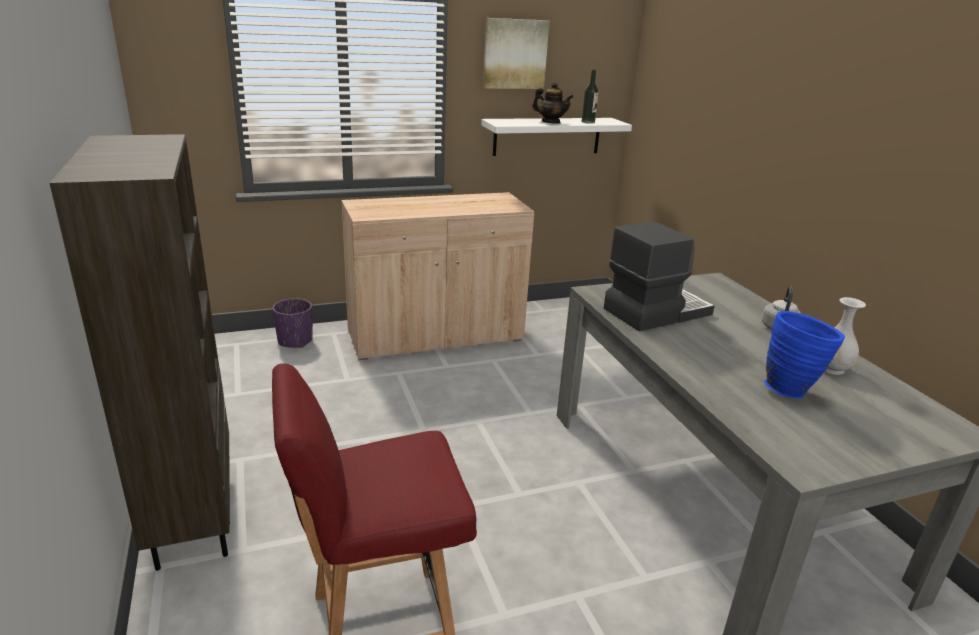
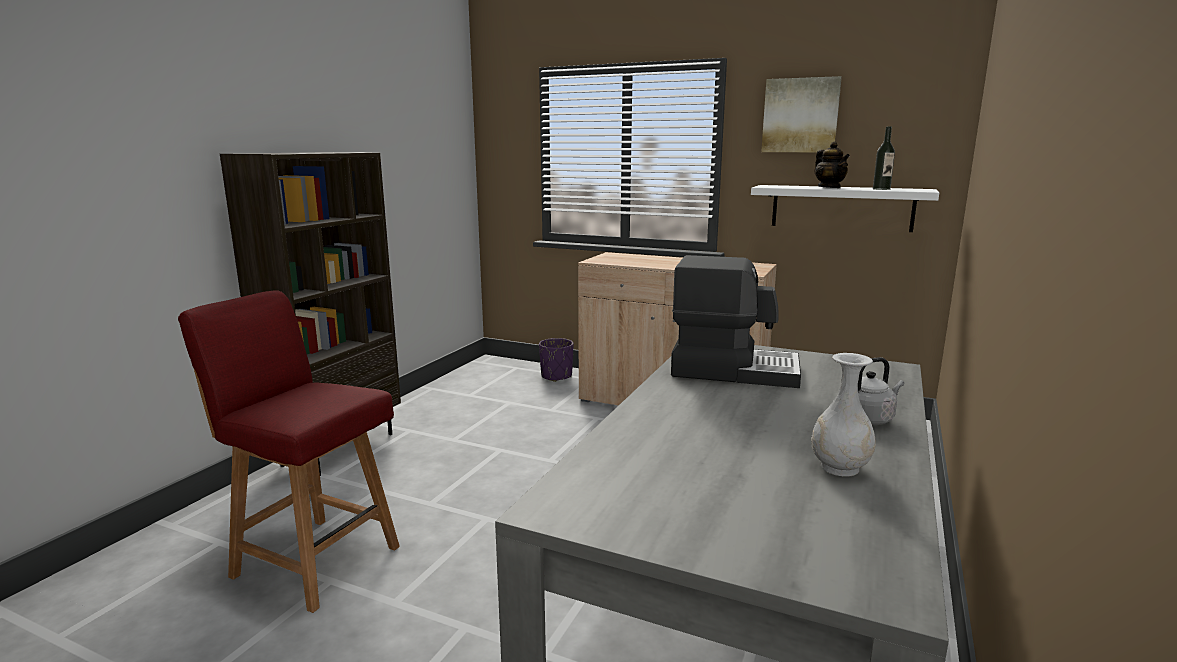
camera: 45 degrees right, 10 degrees down
(790, 390) = (722, 461): blue vase -> none

